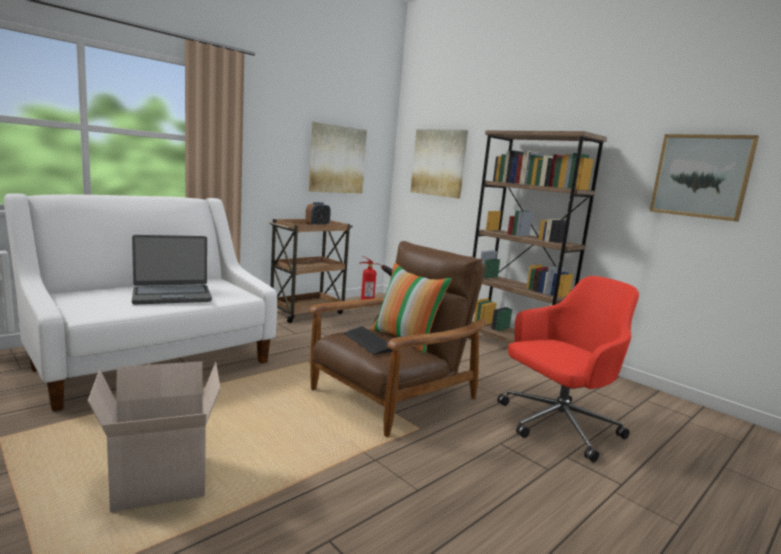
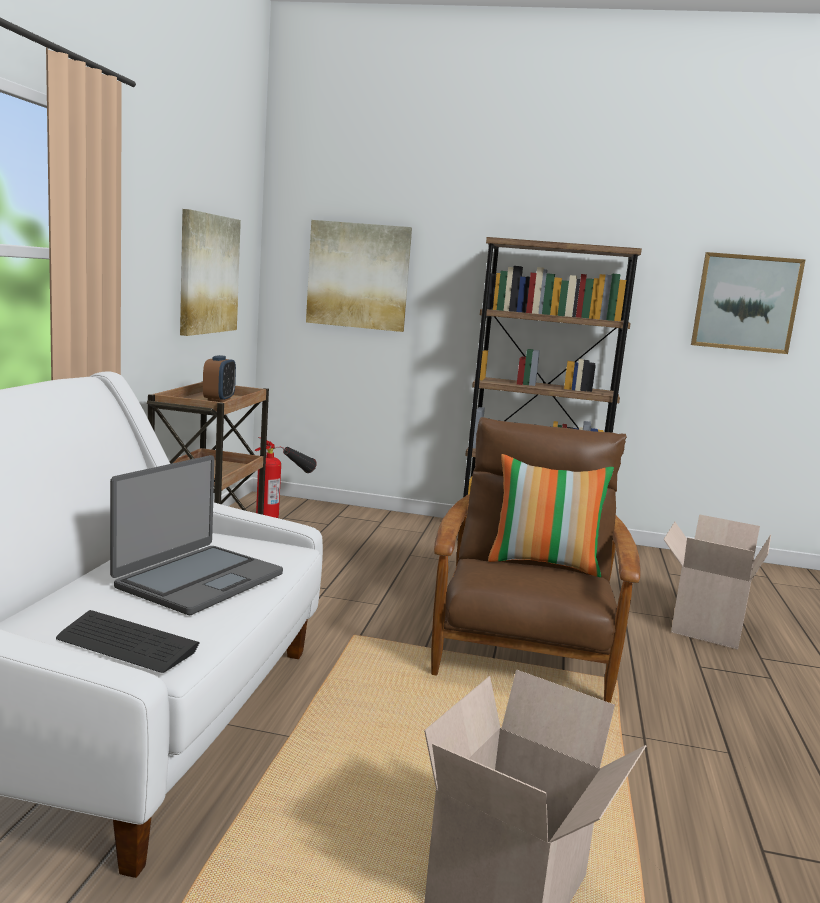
camera: 35 degrees left, 0 degrees up
(368, 342) = (533, 579): keyboard -> keyboard (127, 644)
(556, 426) = (705, 626): red office chair -> cardboard box

